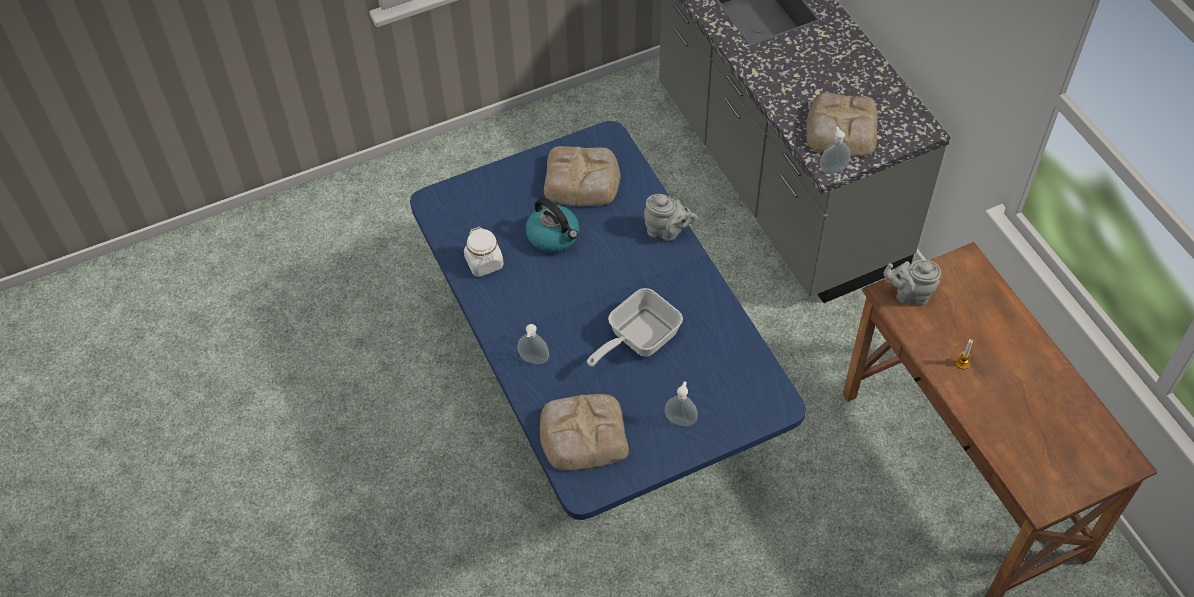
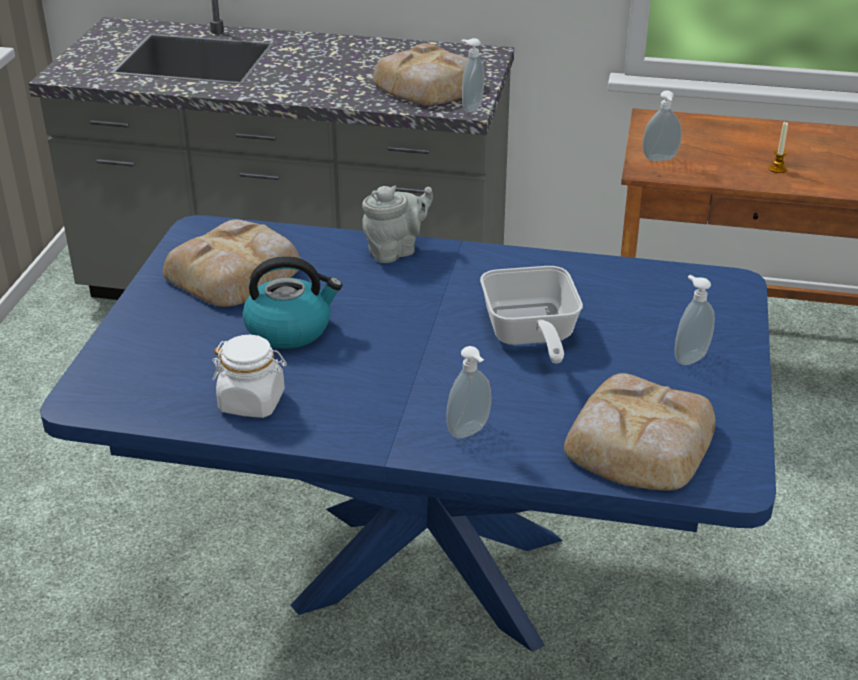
camera: 55 degrees left, 20 degrees down
(909, 294) = (660, 159): grey teapot -> soap dispenser

